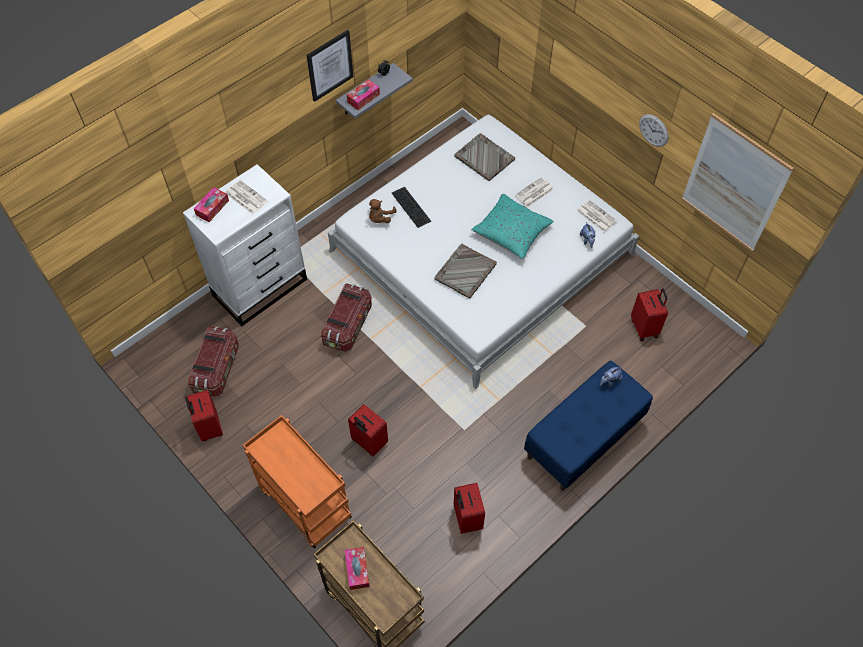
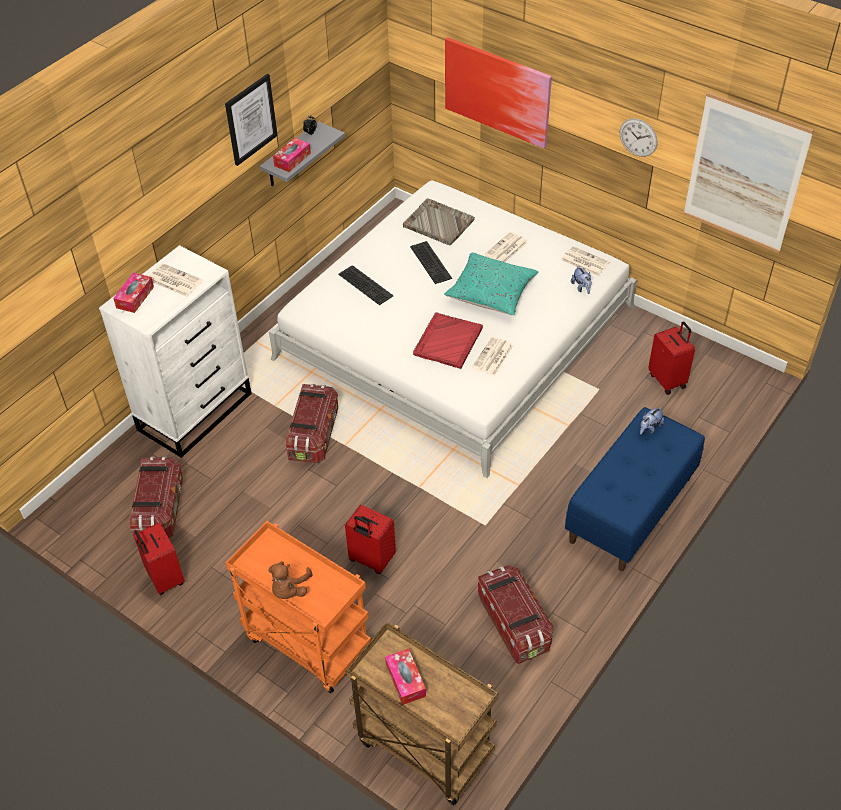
camera: 10 degrees left, 10 degrees down
(380, 218) = (331, 302): brown plush toy -> brown plush toy (289, 589)
(465, 272) = (447, 342): grey tray -> red tray
(466, 518) = (514, 623): red suitcase -> storage box
(470, 195) = (432, 262): none -> keyboard
(498, 292) = (493, 357): none -> newspaper
(547, 61) = (497, 91): none -> picture

